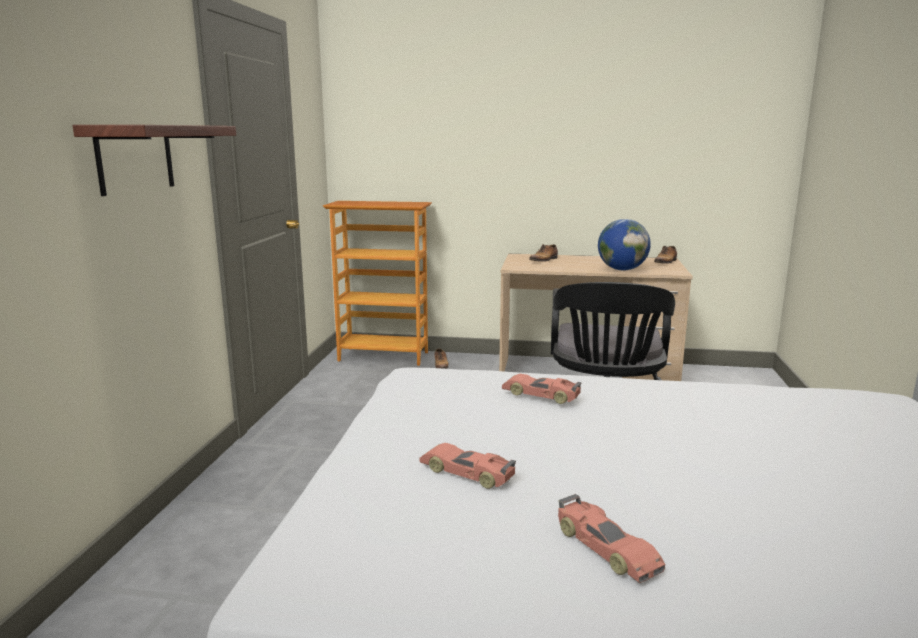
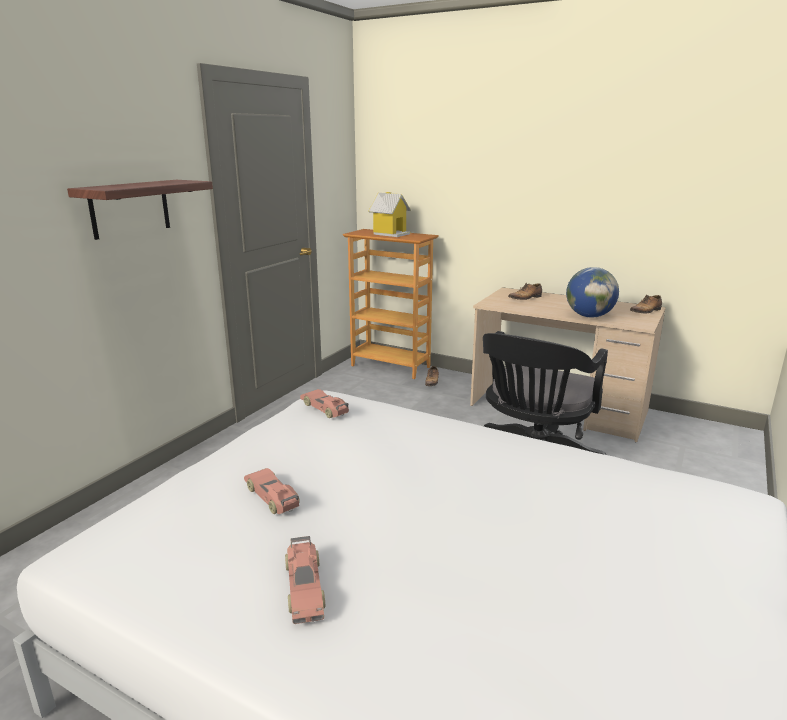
camera: 20 degrees right, 5 degrees up
(378, 203) = (390, 234): none -> toy house
(541, 395) = (397, 436): toy car -> toy car (325, 408)

